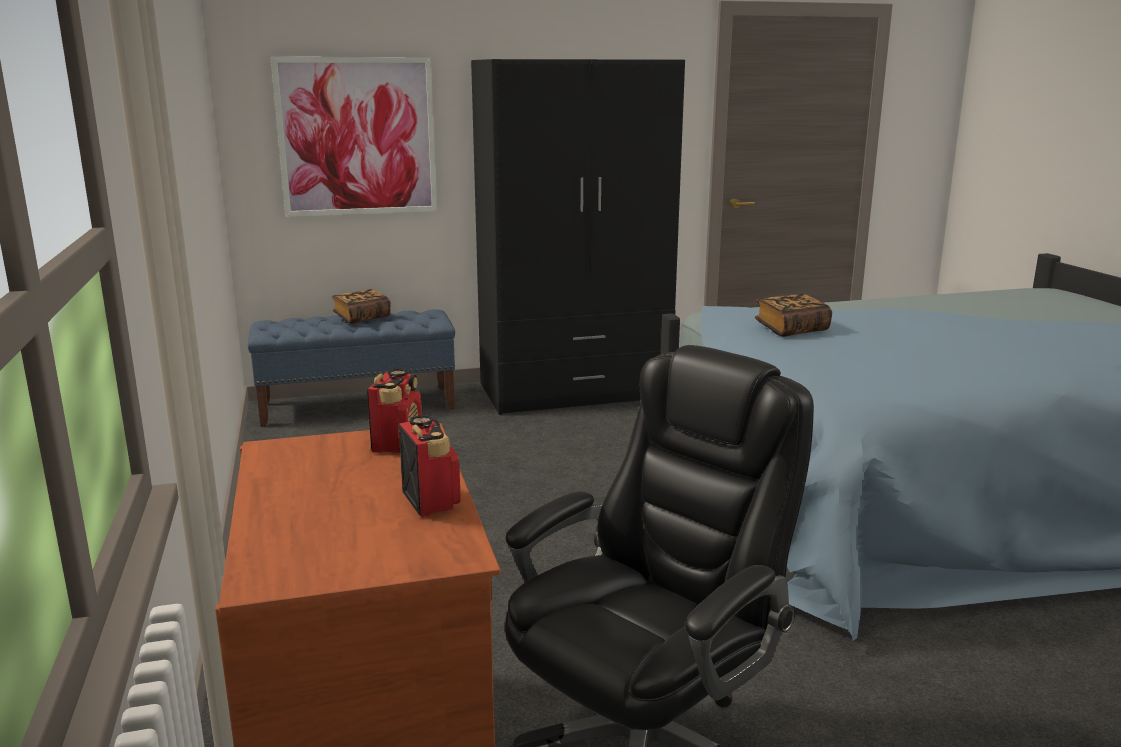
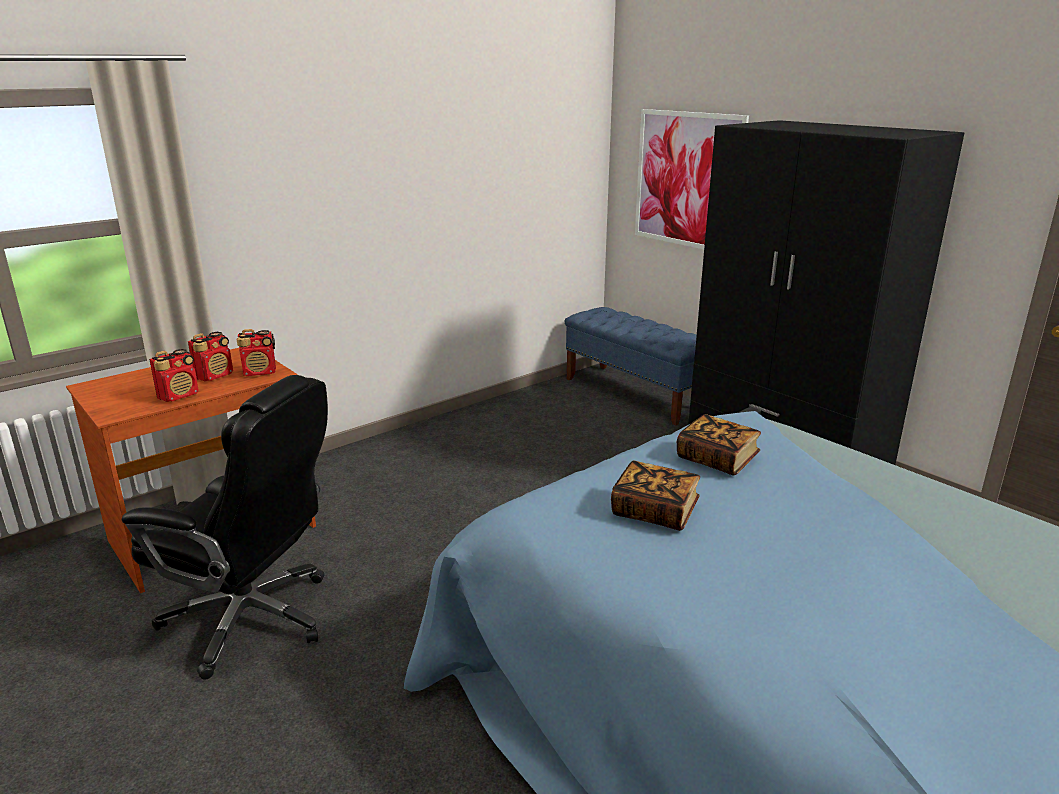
camera: 65 degrees right, 5 degrees up
(362, 317) = (649, 326): book -> book (654, 512)
(367, 472) = (215, 376): none -> radio

